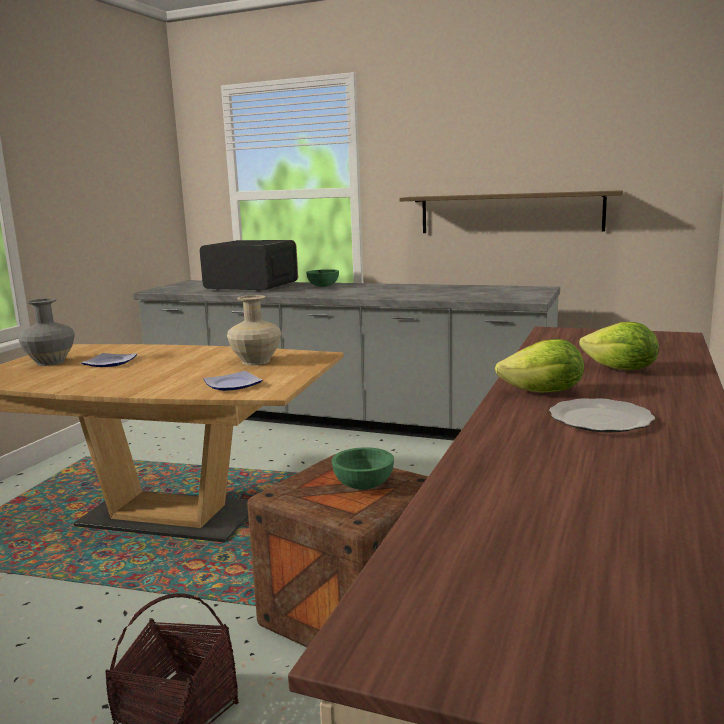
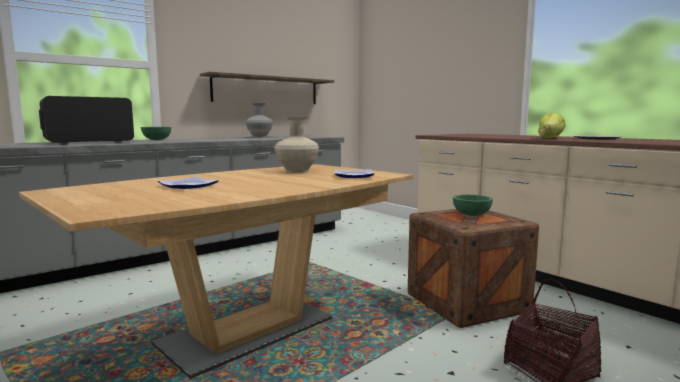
camera: 60 degrees left, 5 degrees down
(50, 362) = (113, 195): grey vase -> grey vase (259, 136)
(620, 370) = (520, 136): lettuce -> none

